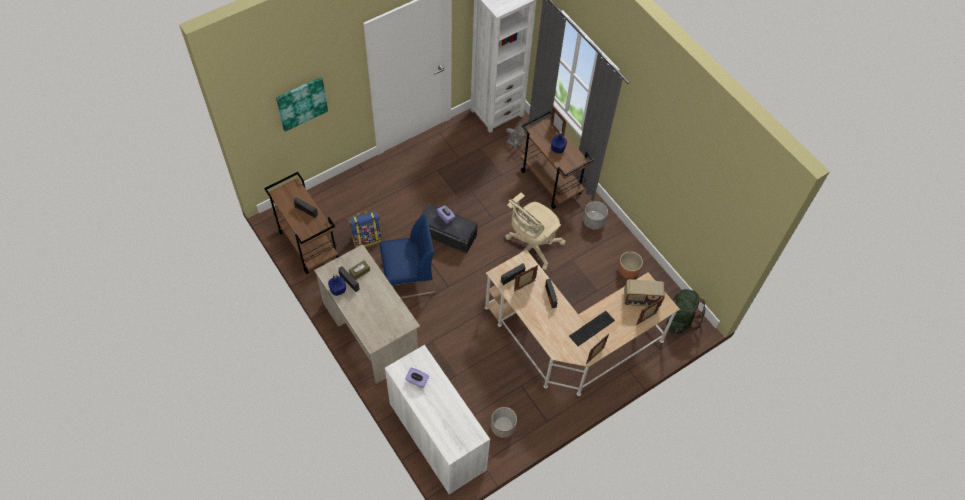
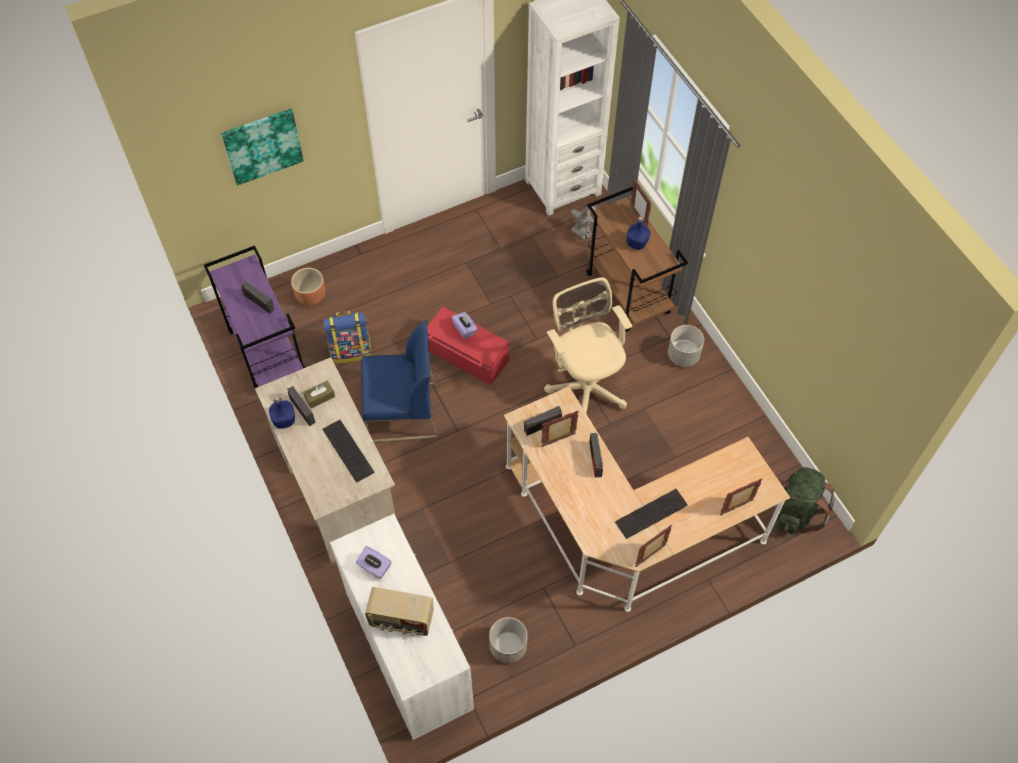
camera: 10 degrees right, 0 degrees up
(307, 244) = (266, 352): brown cart -> purple cart
(384, 306) = (348, 450): none -> keyboard
(447, 235) = (466, 355): black storage box -> red storage box
(531, 249) = (585, 387): beige office chair -> beige office chair turned 105 degrees clockwise
(628, 271) = (726, 432): brown planter -> brown planter (311, 296)
(641, 300) = (732, 477): radio -> radio (401, 620)

